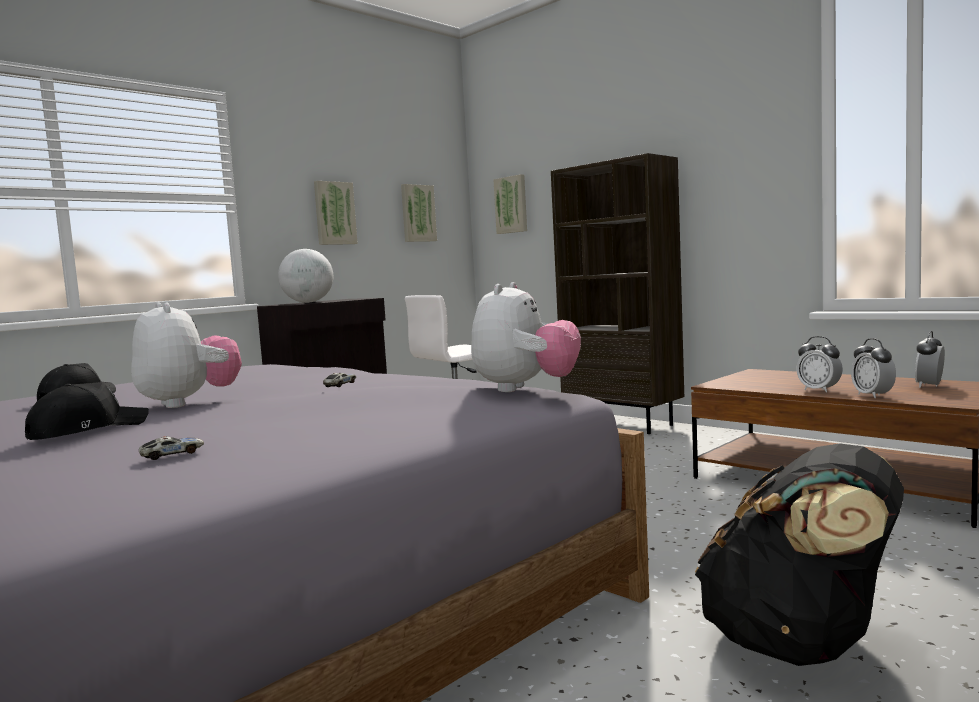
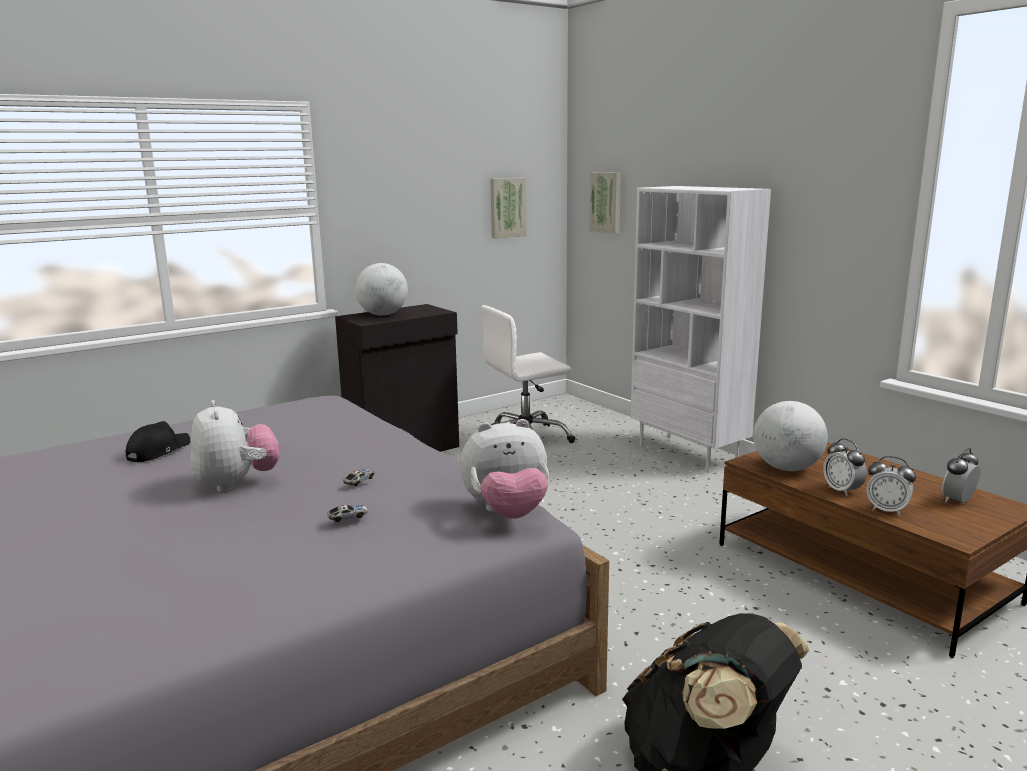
camera: 10 degrees right, 10 degrees up
(86, 430) = (150, 525): black cap -> none
(172, 455) = (198, 582): toy car -> toy car (348, 517)
(334, 213) = (417, 214): picture -> none
(525, 389) = (507, 513): plush toy -> plush toy turned 45 degrees clockwise
(623, 424) = (689, 453): brown bookcase -> white bookcase
(754, 384) = (787, 468): none -> globe
(873, 395) = (887, 510): alarm clock -> alarm clock turned 60 degrees counterclockwise

